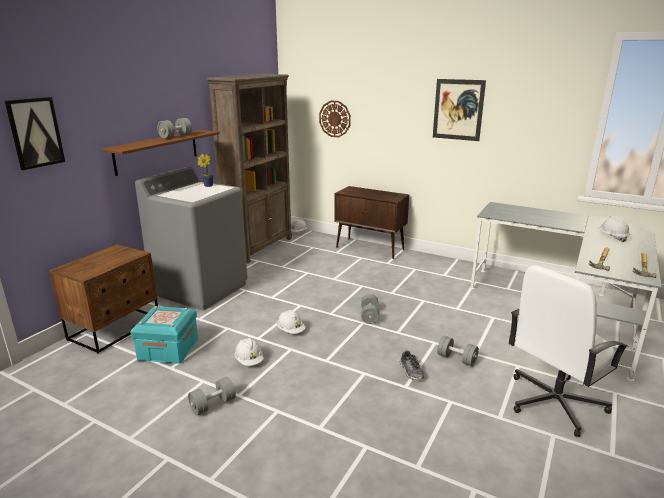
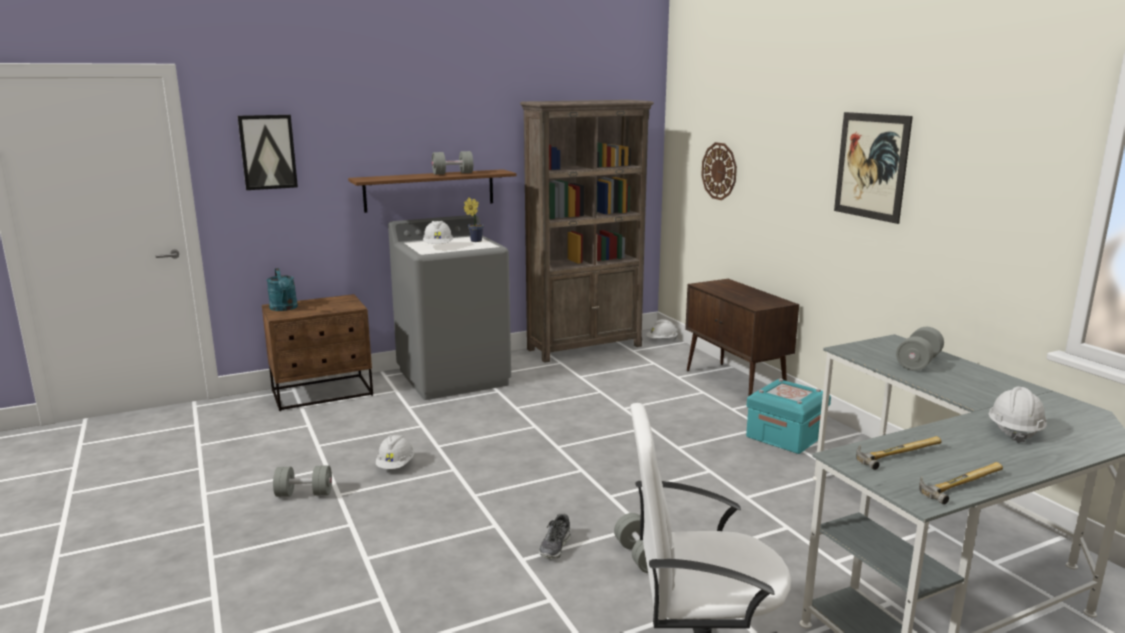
camera: 35 degrees right, 5 degrees down
(78, 268) = (284, 308): none -> turquoise watering can
(168, 349) = (339, 427): turquoise storage box -> turquoise storage box (785, 436)
(291, 331) = (483, 450): white hard hat -> white hard hat (438, 247)
(369, 316) = (602, 465): grey dumbbell -> grey dumbbell (918, 362)

